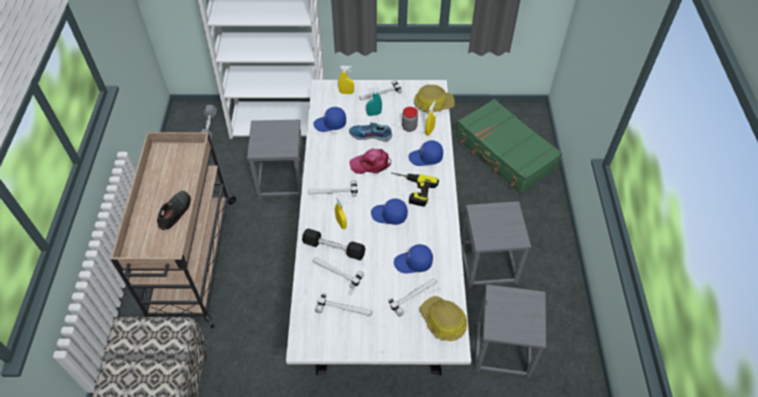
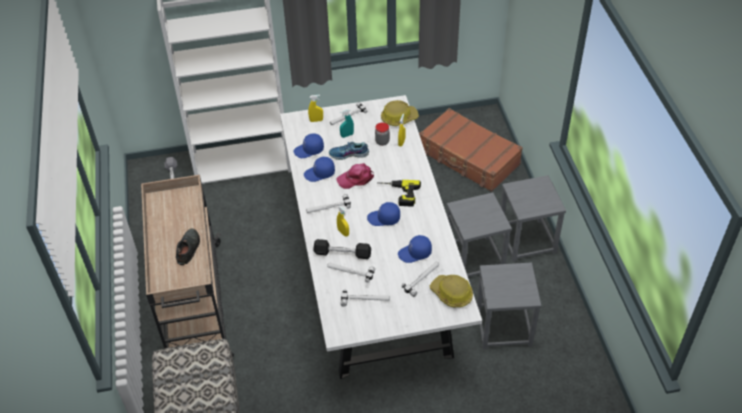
camera: 10 degrees left, 5 degrees down
(281, 180) = (260, 217): grey stool -> grey stool (526, 240)
(425, 158) = (404, 165): blue cap -> blue cap (319, 173)
(504, 153) = (468, 158): green suitcase -> brown suitcase

